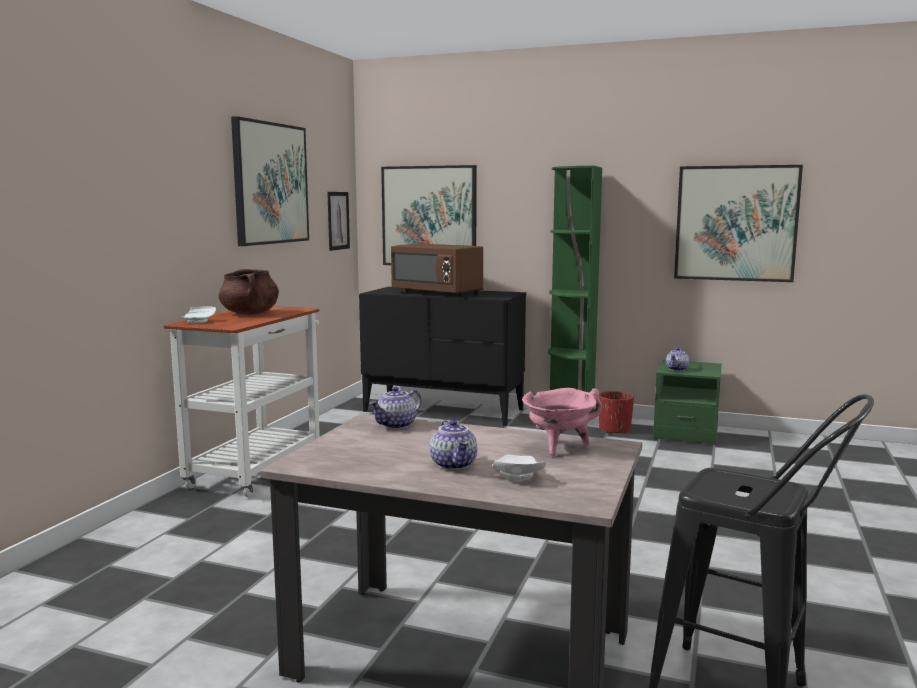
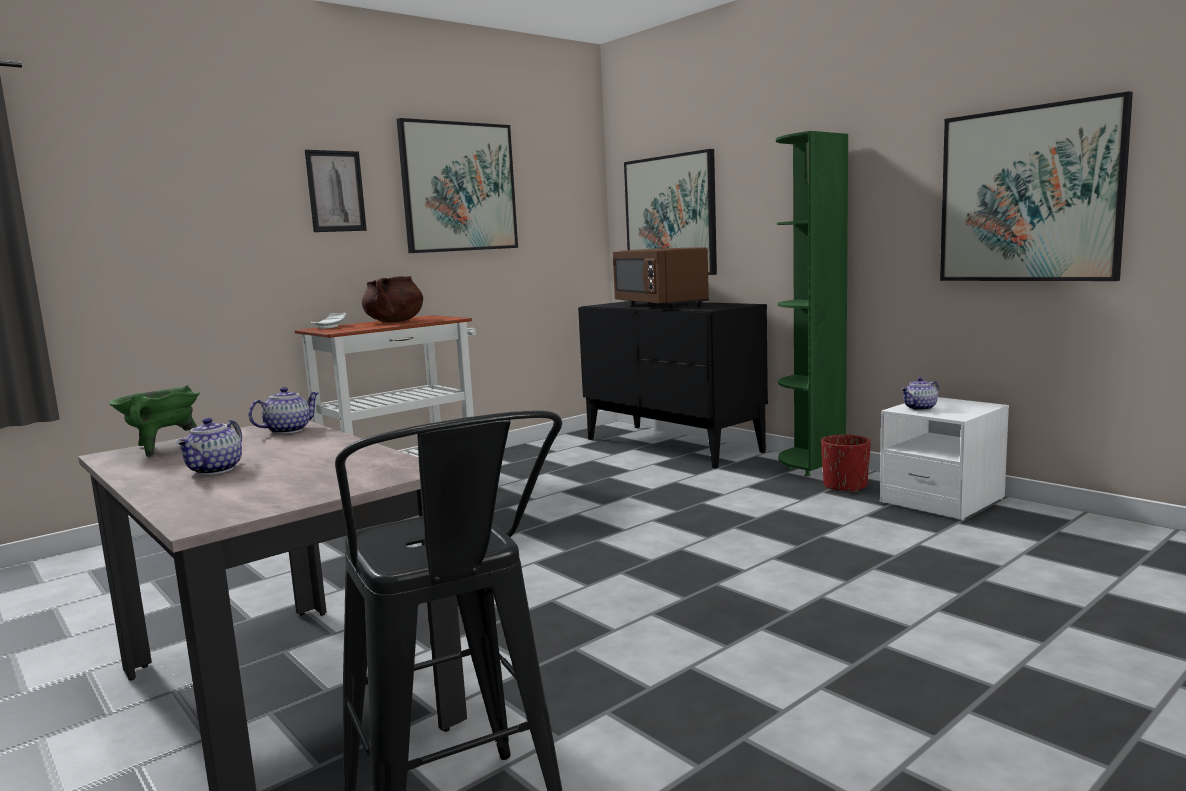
camera: 30 degrees right, 0 degrees up
(327, 453) = (161, 448): none -> green cooking pot
(338, 220) = (573, 226): picture -> picture (336, 191)
(396, 425) = (288, 430): teapot -> teapot turned 150 degrees clockwise
(516, 476) = (229, 487): white plate -> none
(559, 447) = (356, 465): pink cooking pot -> none
(686, 433) = (942, 501): green nightstand -> white nightstand

